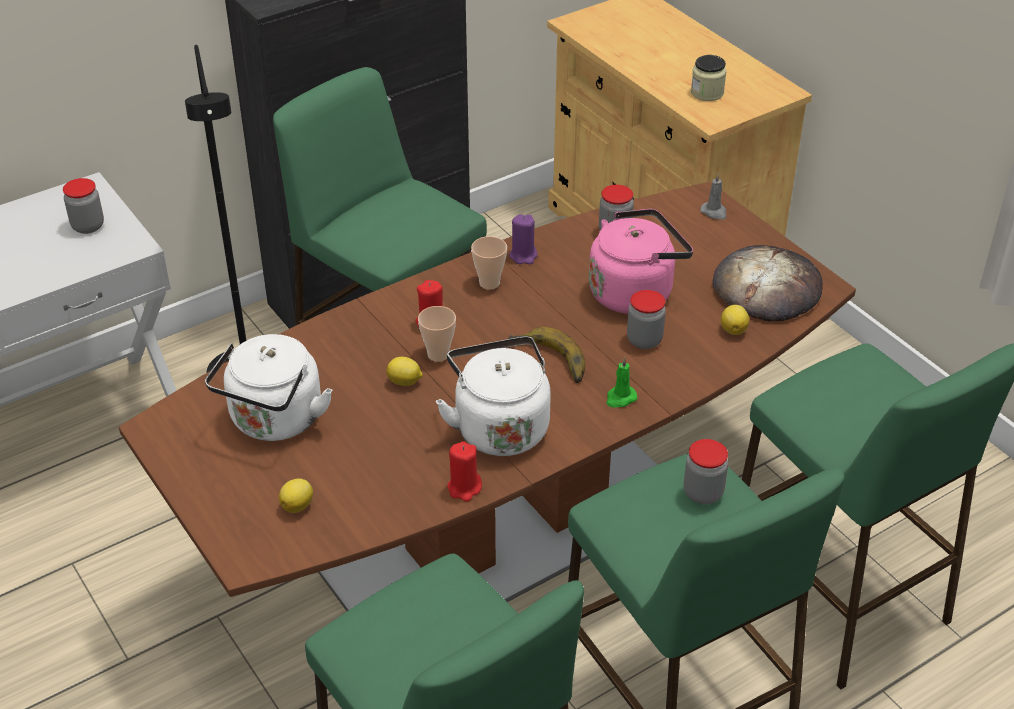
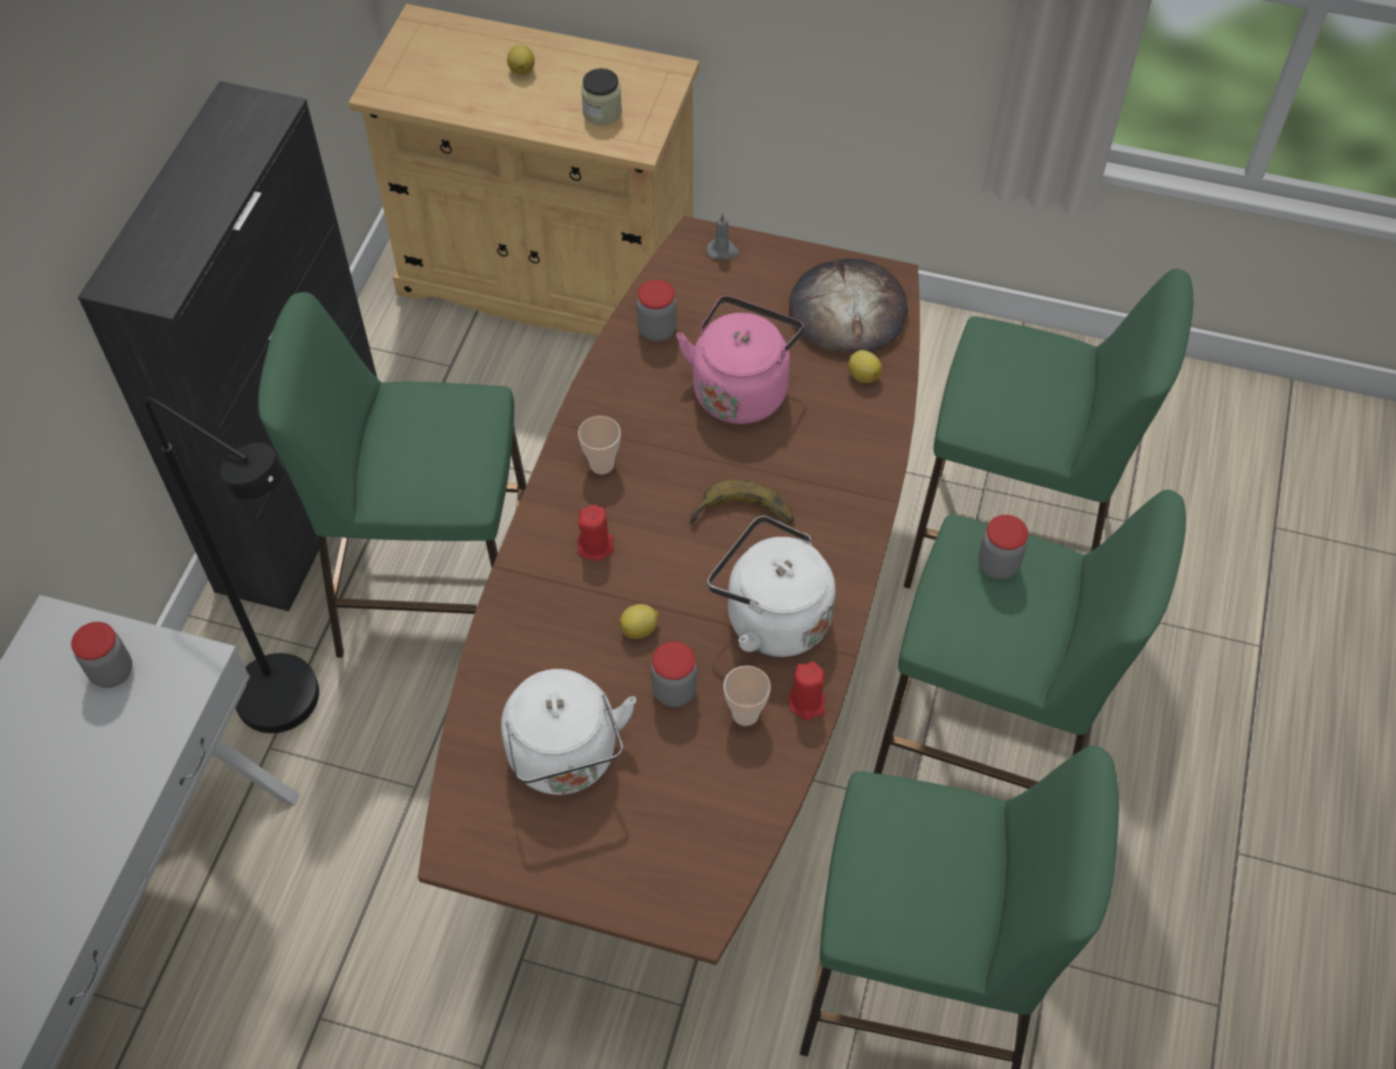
camera: 40 degrees left, 15 degrees up
(298, 505) = (684, 830): lemon -> lemon (522, 70)
(438, 354) = (638, 578): cup -> cup (745, 714)
(523, 256) = (601, 412): purple candle -> none
(620, 398) = (841, 514): green candle -> none
(644, 340) = (801, 437): jar -> jar (674, 691)

